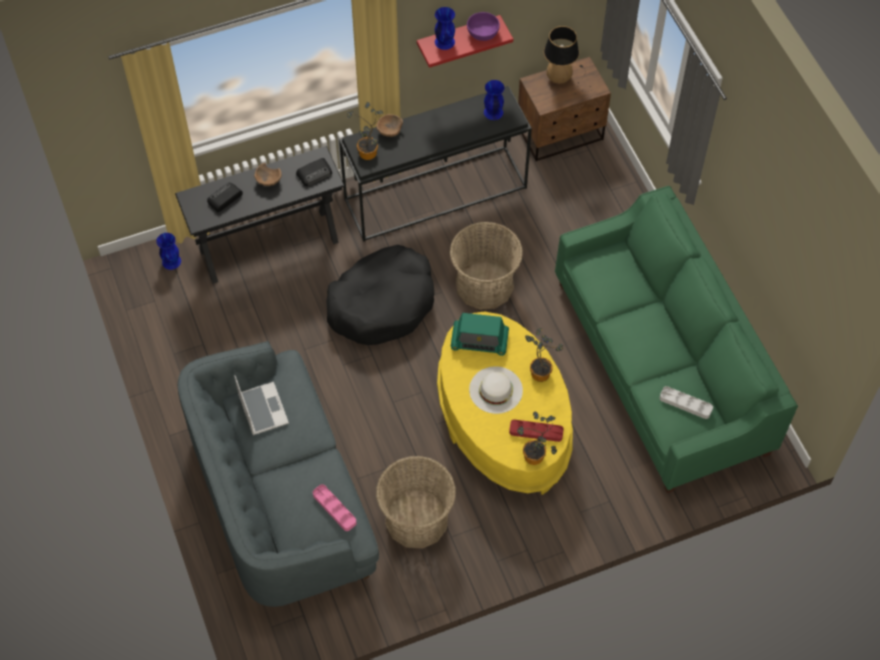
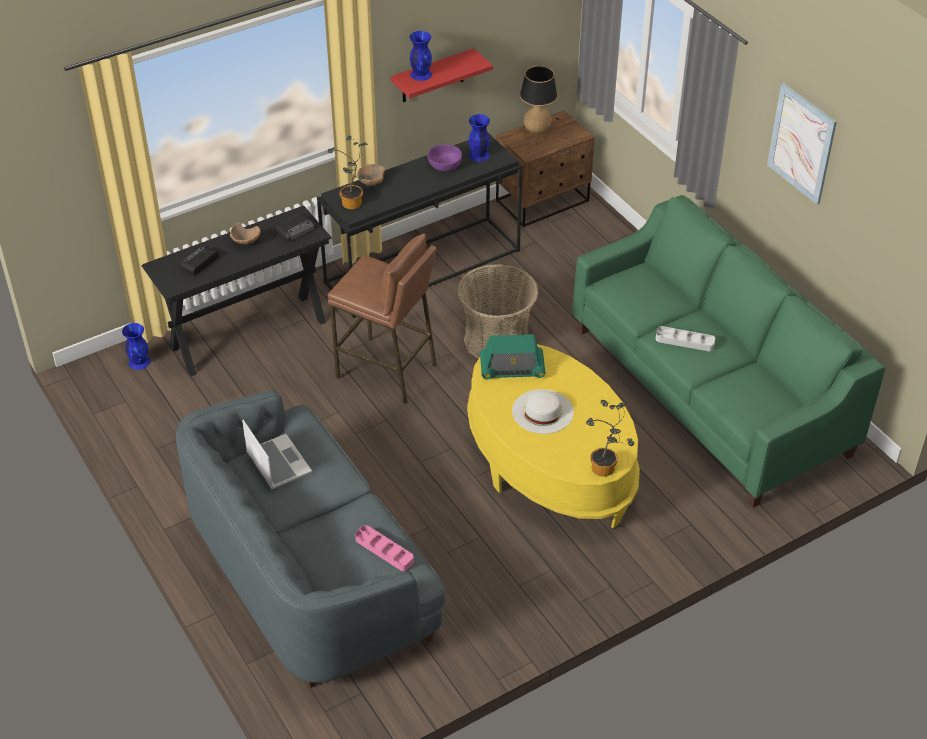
camera: 10 degrees left, 15 degrees down
(382, 303) = (387, 371): black dog bed -> brown stool
(416, 519) = (474, 573): basket -> none
(482, 32) = (459, 63): purple bowl -> purple bowl (444, 165)
(536, 432) = (599, 445): red tray -> none
(540, 370) = (587, 387): potted plant -> none
(685, 404) = (757, 395): grey tray -> grey tray (684, 341)
(762, 194) = (801, 143): none -> picture

